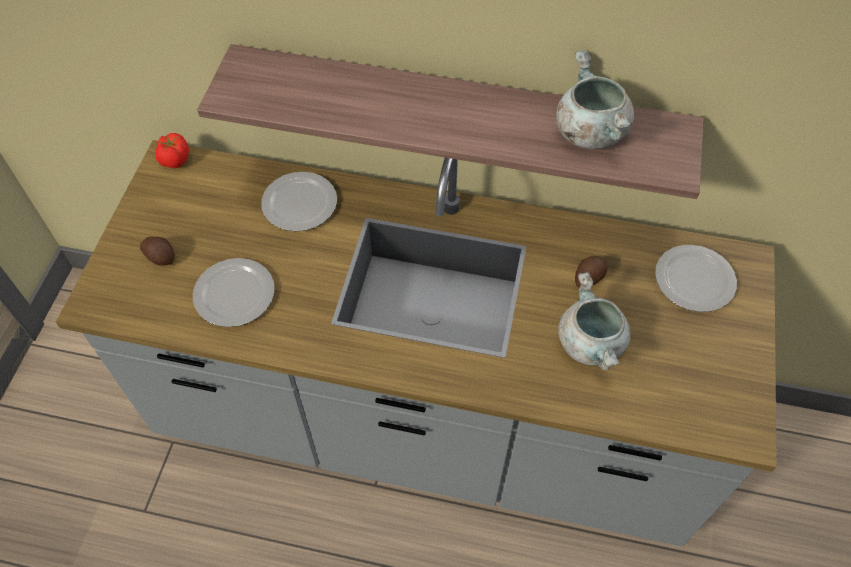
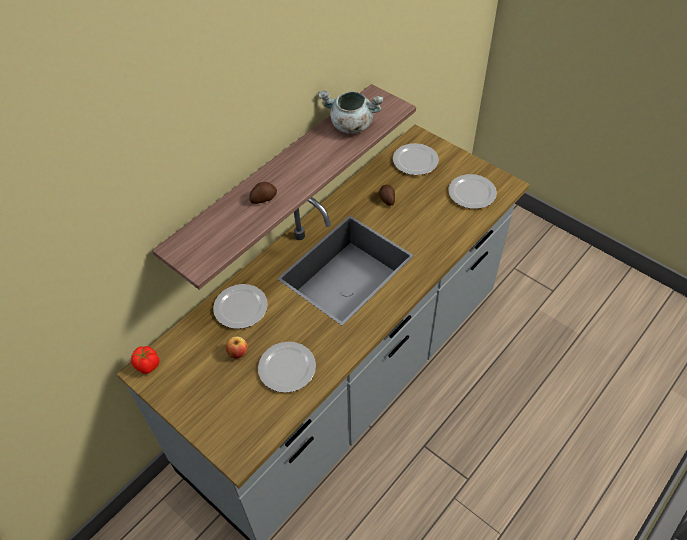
camera: 60 degrees left, 5 degrees down
(160, 256) = (226, 401): potato -> potato (263, 198)
(232, 233) = (237, 352): none -> apple
(591, 344) = (427, 217): grey cooking pot -> none
(685, 386) = (471, 193): none -> plate

